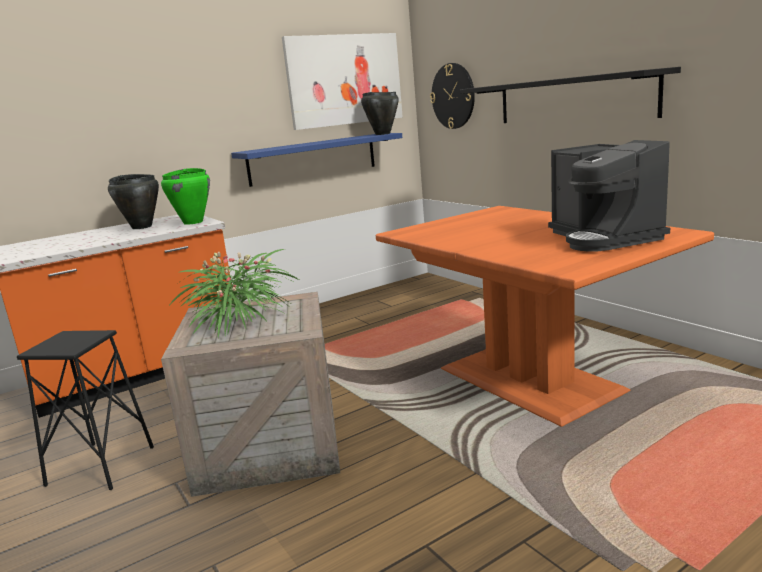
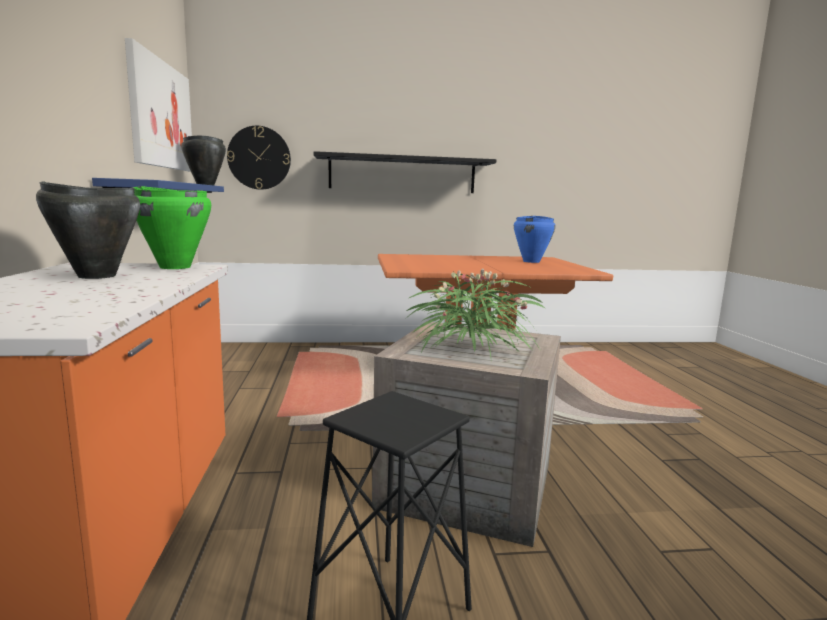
camera: 65 degrees left, 5 degrees down
(603, 238) = (531, 261): coffee machine -> blue cooking pot

